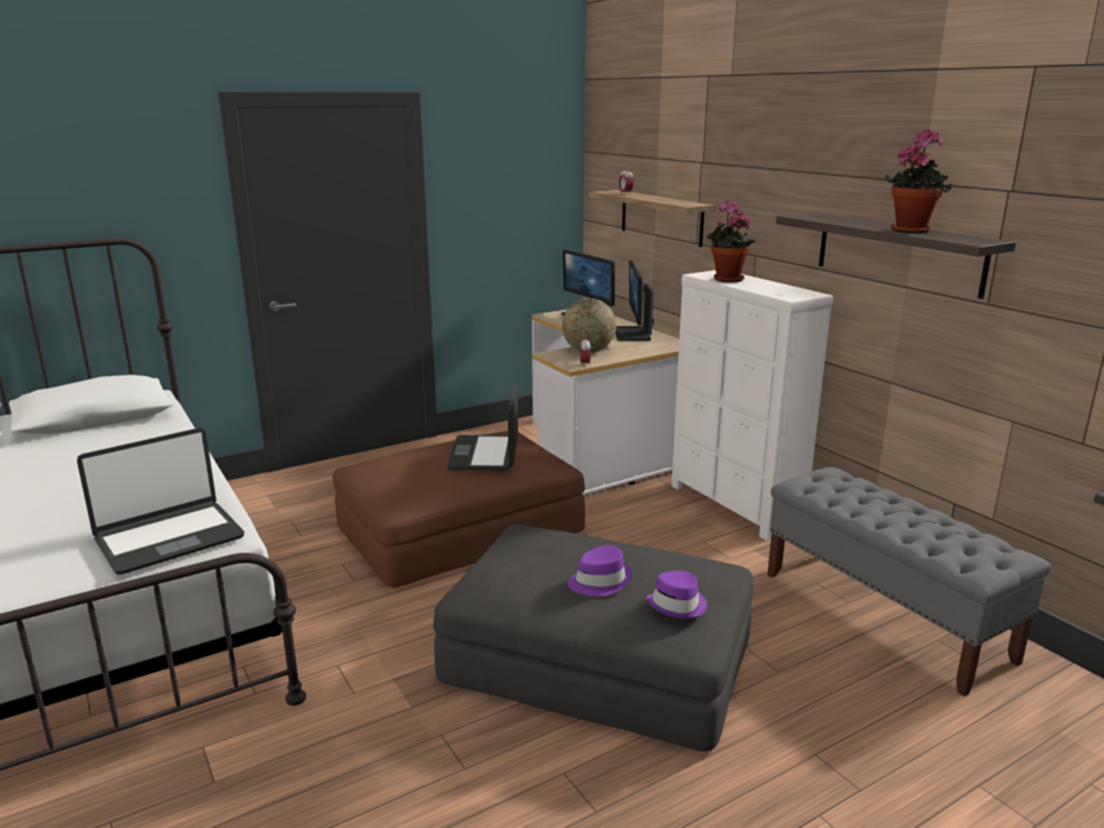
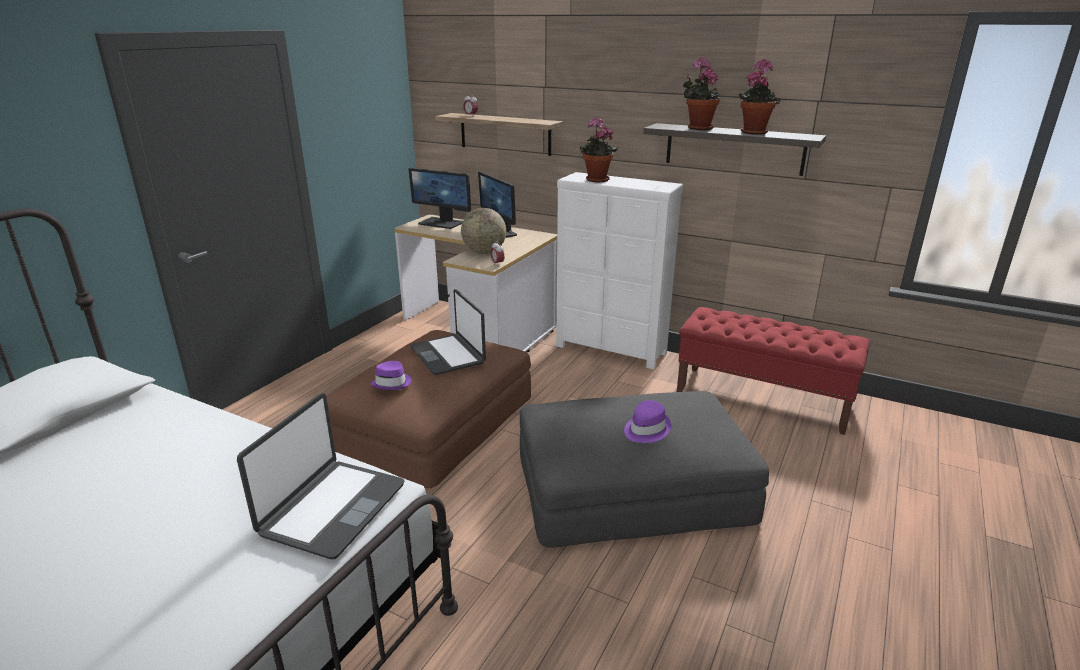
camera: 30 degrees left, 5 degrees up
(678, 605) = (710, 430): purple hat -> purple hat (392, 383)
(846, 221) = (698, 128): none -> potted plant
(884, 616) = (763, 399): grey bench -> red bench

